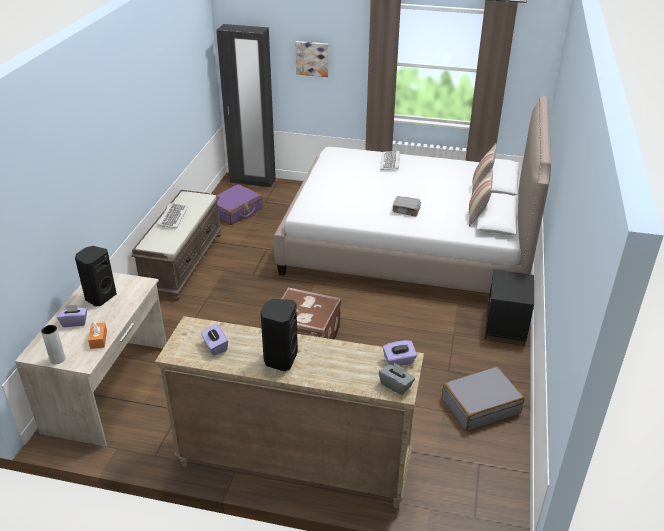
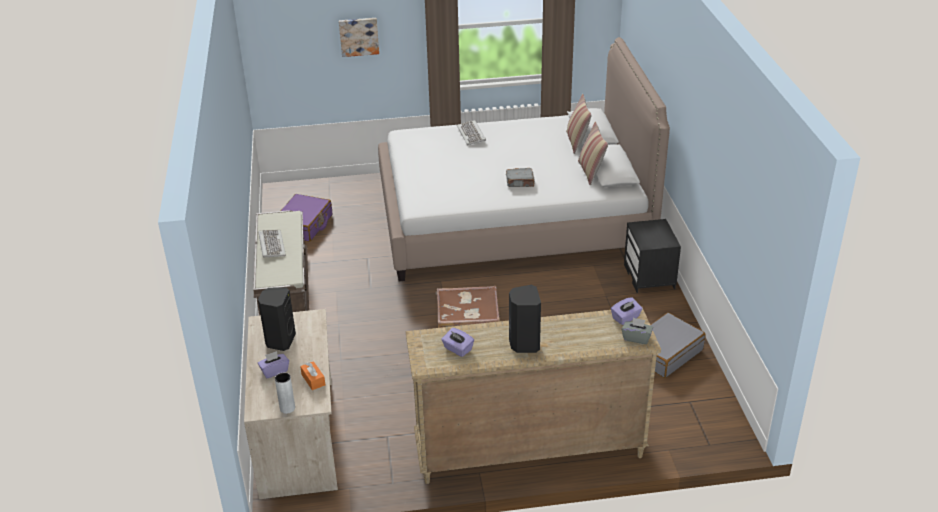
camera: 20 degrees left, 0 degrees up
(252, 181) = (300, 187): black wardrobe -> none

